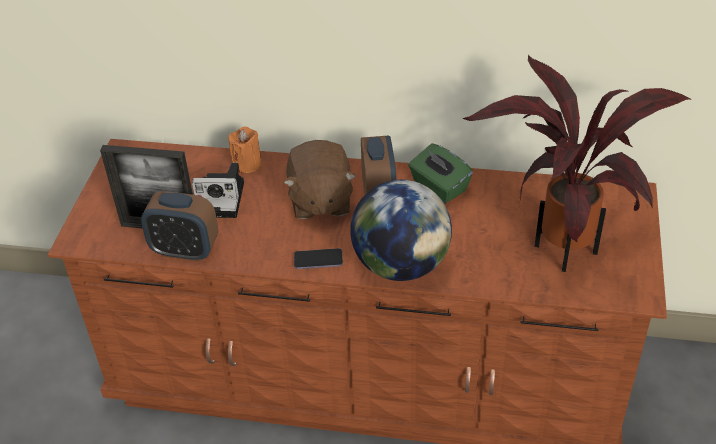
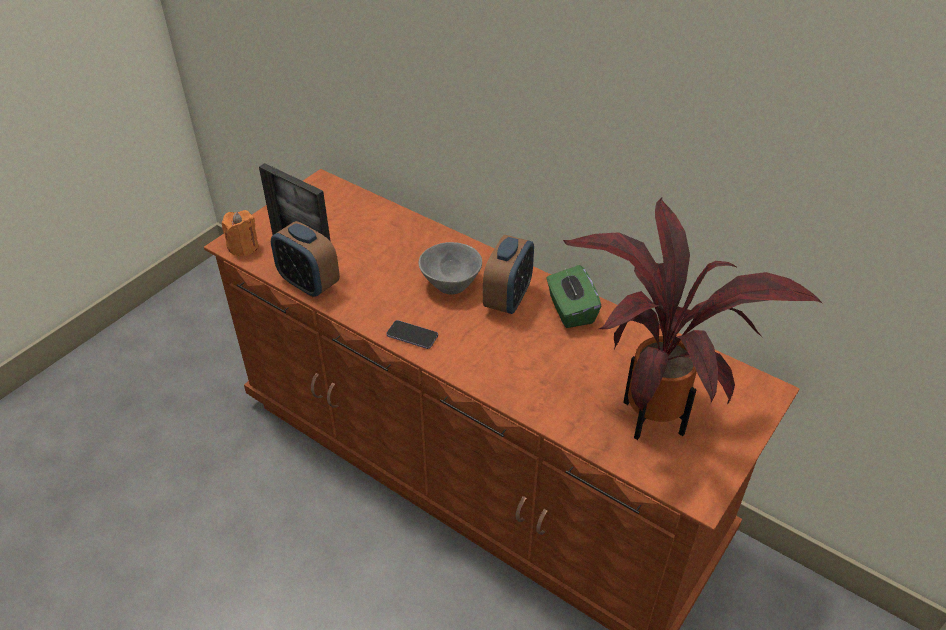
camera: 25 degrees right, 0 degrees up
(222, 199) = (371, 251): camera -> none
(247, 164) = (414, 228): orange candle -> orange candle (243, 247)
(320, 201) = (452, 283): brown plush toy -> grey bowl
(401, 265) = (482, 369): globe -> none

